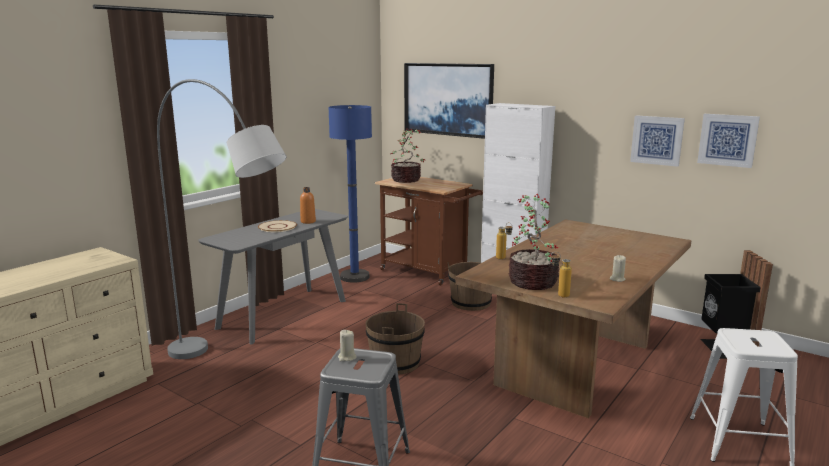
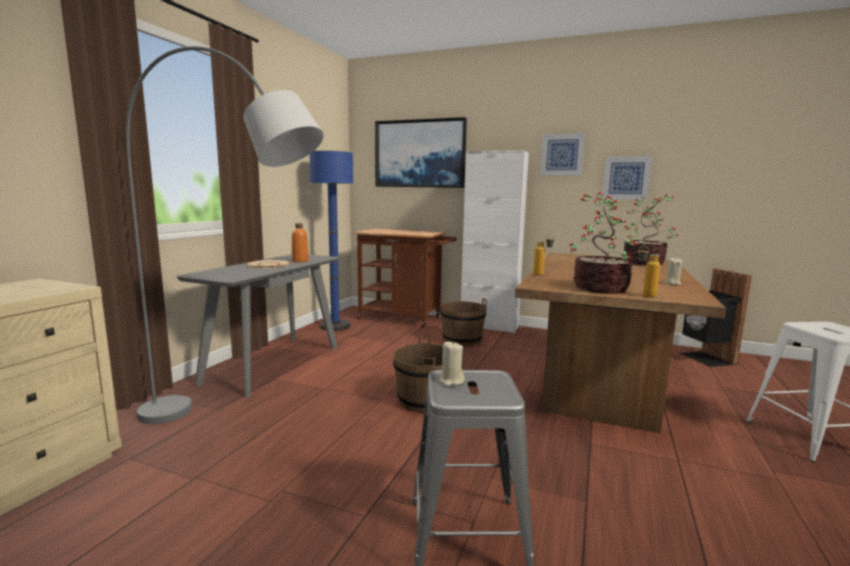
camera: 15 degrees left, 5 degrees down
(406, 180) = (382, 230): potted plant -> potted plant (644, 263)
(727, 140) = (692, 173): picture -> picture (562, 154)

